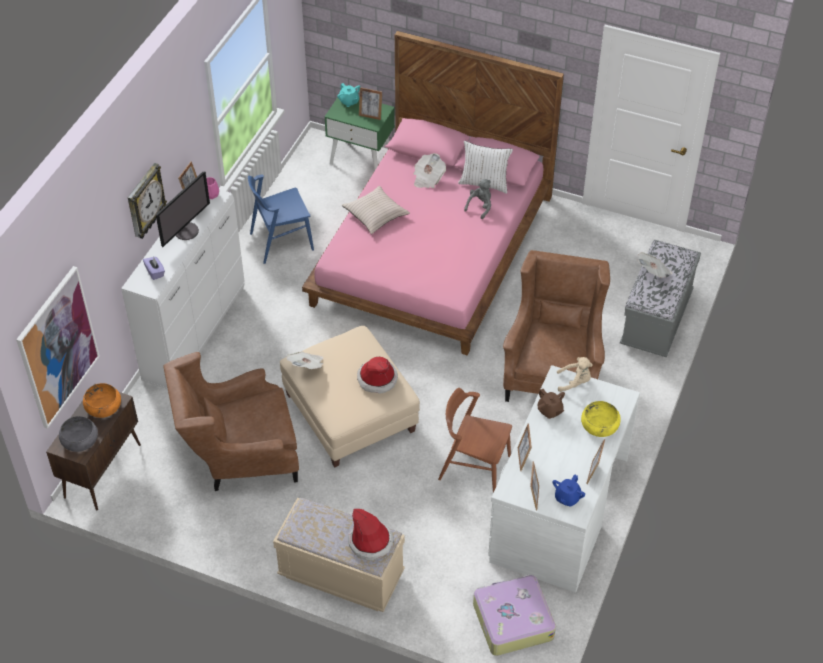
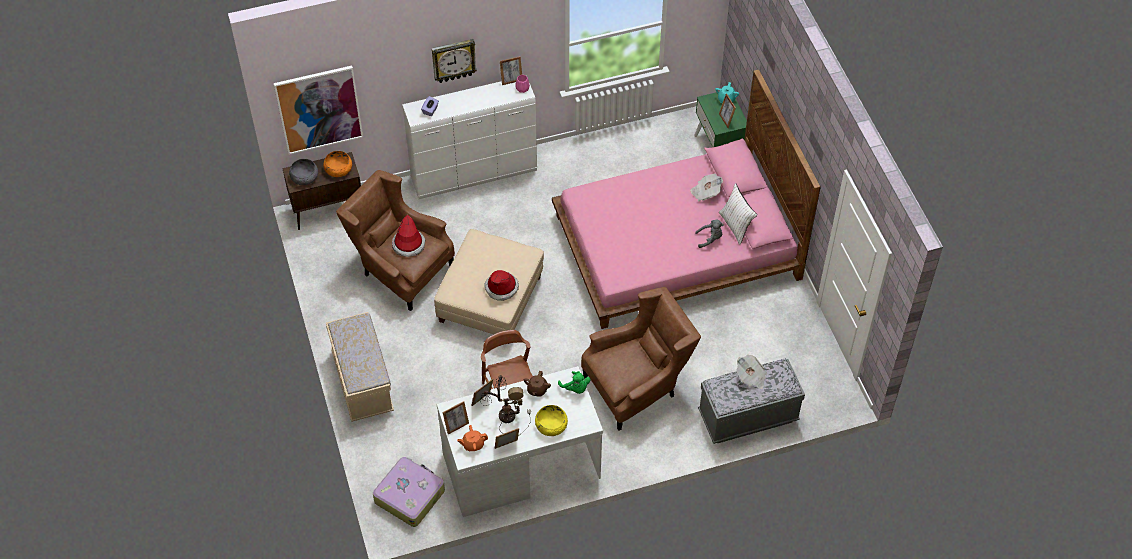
camera: 50 degrees right, 5 degrees up
(186, 231) = (479, 99): monitor -> none
(281, 241) = (596, 161): blue chair -> none
(307, 366) = (475, 245): newspaper -> none
(370, 542) = (366, 371): hat -> hat (408, 245)
(375, 214) = (640, 188): beige pillow -> none
(557, 452) = (506, 415): none -> table lamp
(567, 498) = (473, 444): blue teapot -> orange teapot
(575, 382) = (575, 388): beige plush toy -> green plush toy

